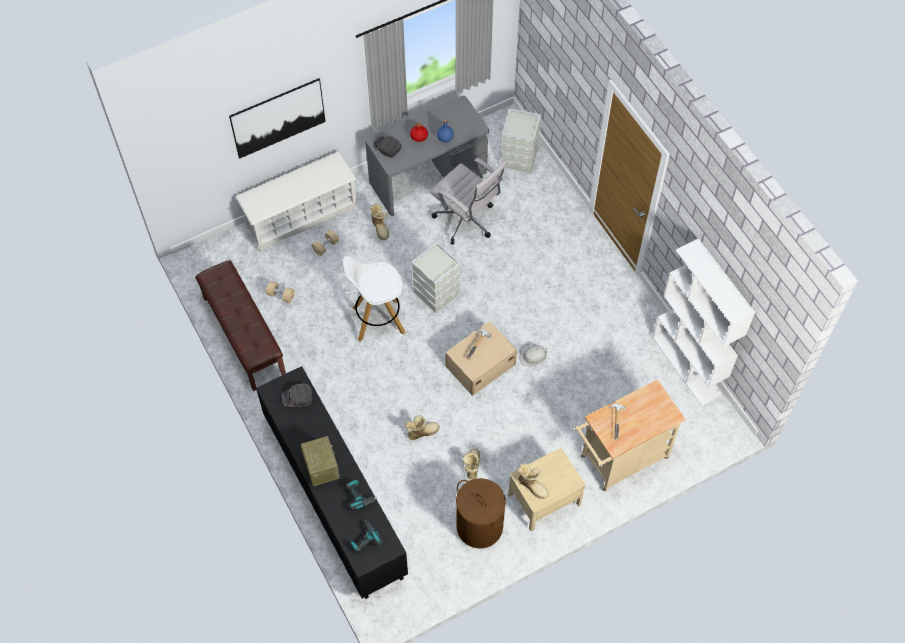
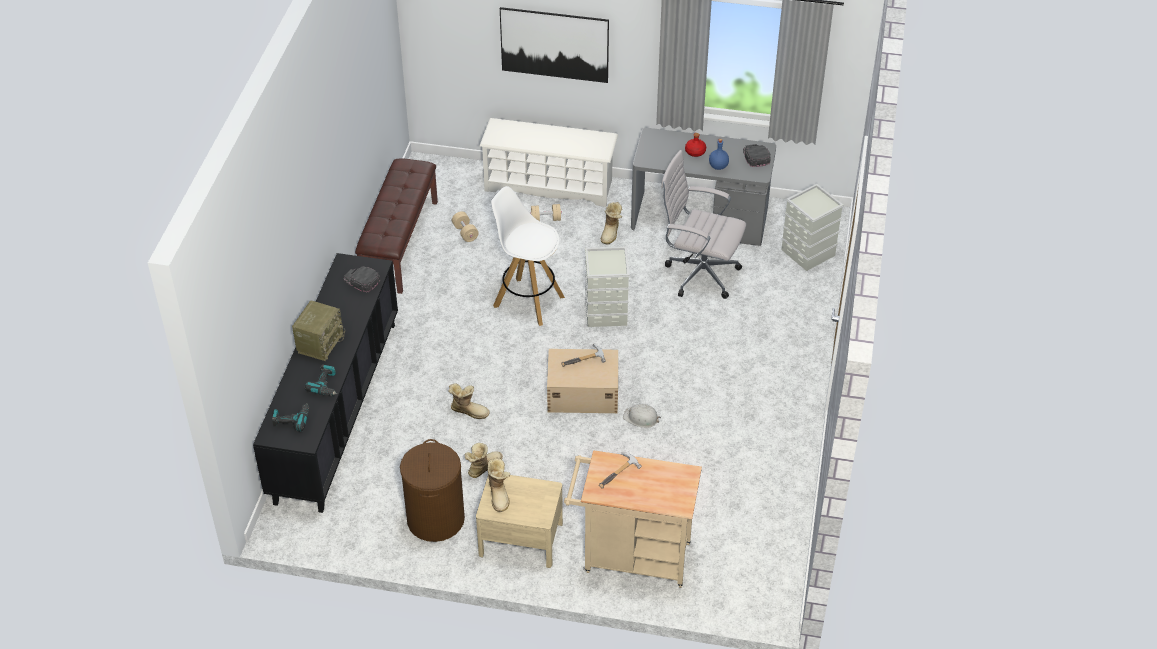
camera: 40 degrees right, 15 degrees down
(386, 147) = (655, 144): black cap -> black cap (755, 156)
(467, 221) = (698, 274): white office chair -> white office chair turned 120 degrees clockwise
(687, 366) = (792, 524): white bookcase -> none

